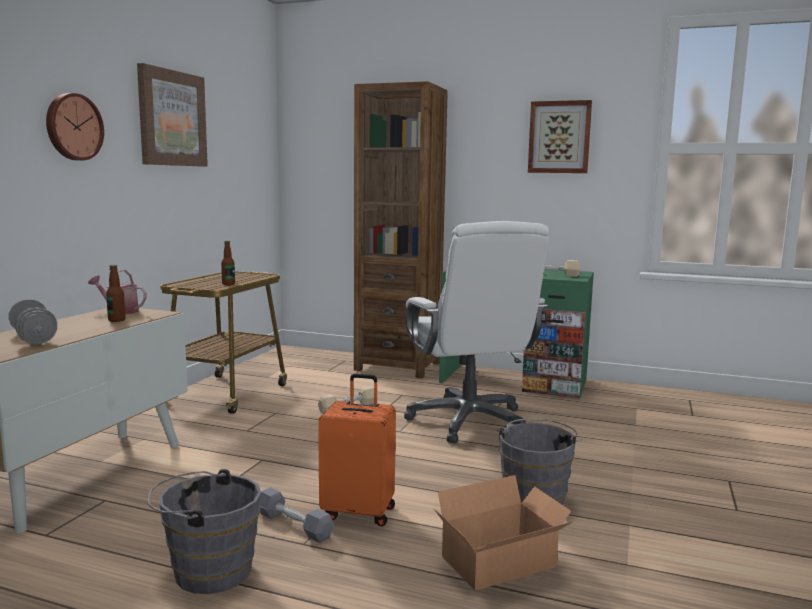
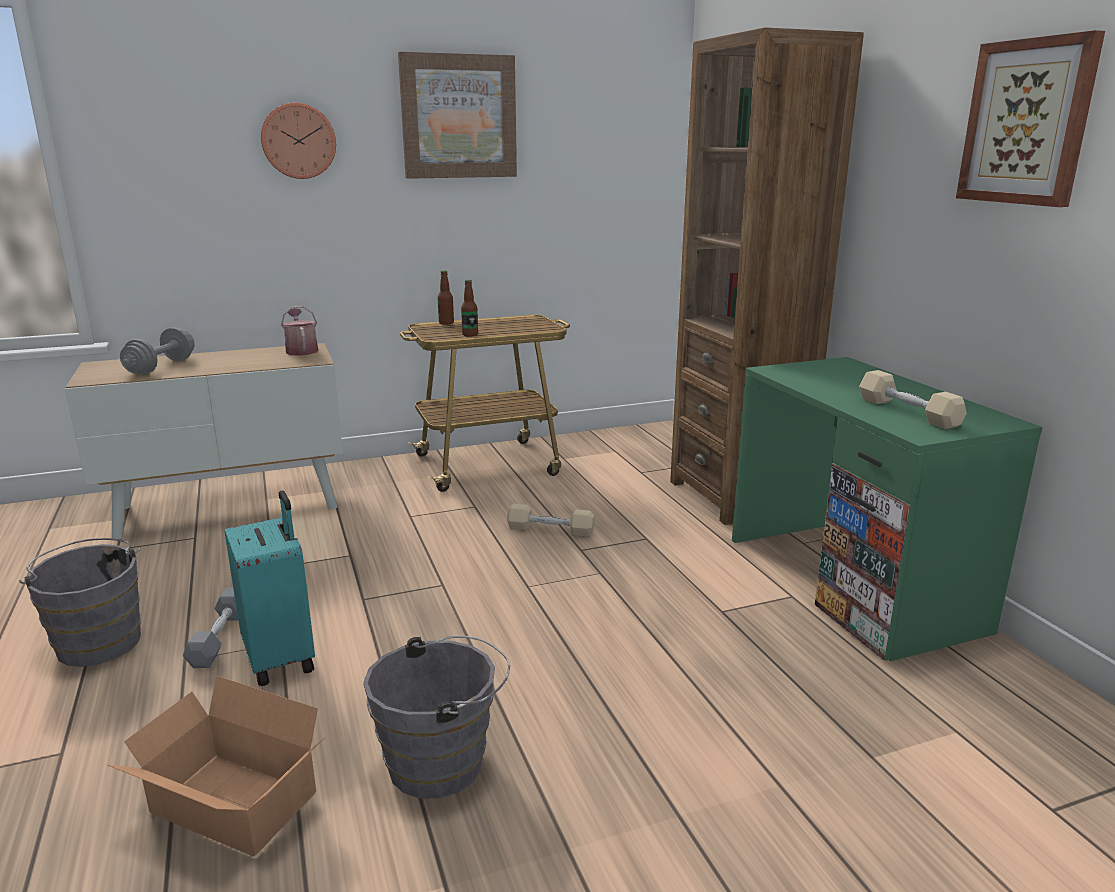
camera: 50 degrees right, 10 degrees up
(116, 320) = (262, 361): bottle -> bottle (446, 323)
(359, 512) = (282, 658): orange suitcase -> turquoise suitcase
(469, 421) = (633, 614): white office chair -> none

